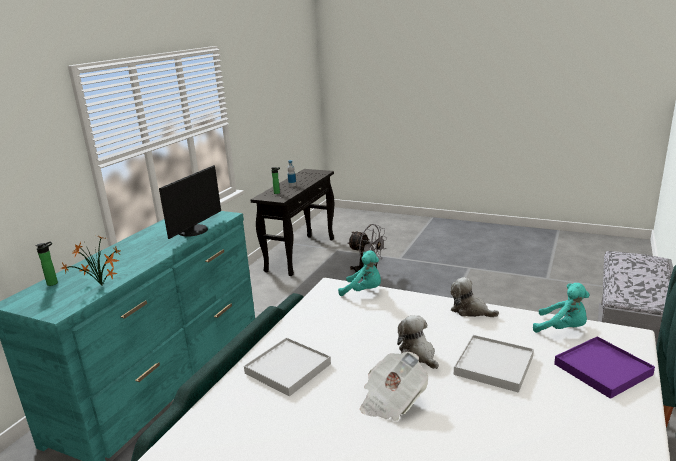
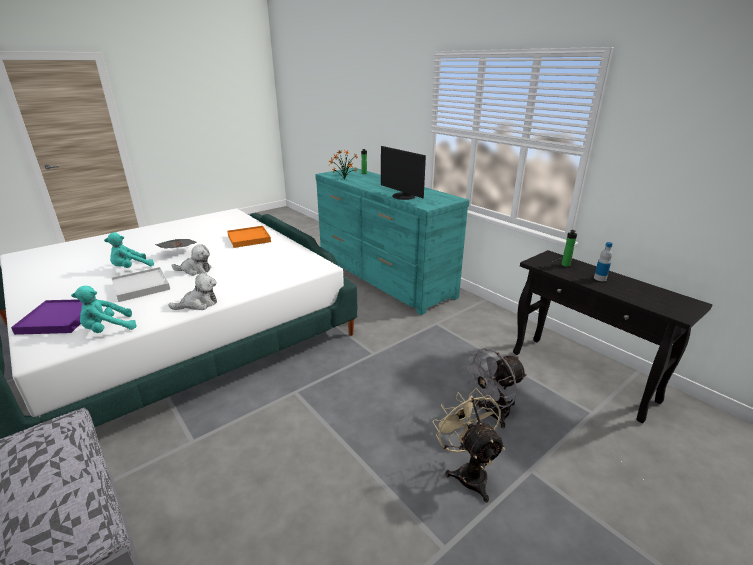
camera: 115 degrees right, 5 degrees up
(288, 368) = (249, 239): white tray -> orange tray
(364, 291) = (295, 275): turquoise plush toy -> turquoise plush toy (131, 268)
(420, 271) = (468, 472): none -> beige fan

